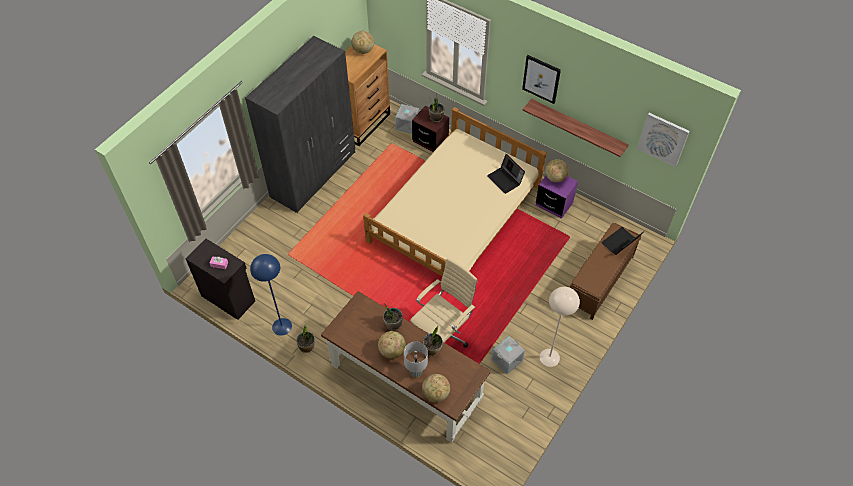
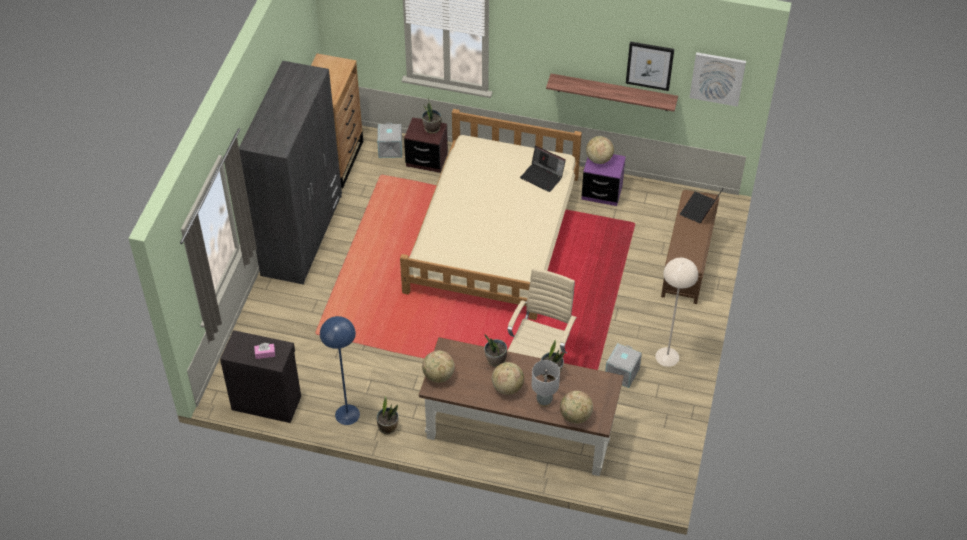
camera: 20 degrees left, 5 degrees down
(363, 51) = (328, 68): globe -> globe (438, 376)
(541, 79) = (561, 46): picture -> picture (649, 65)

